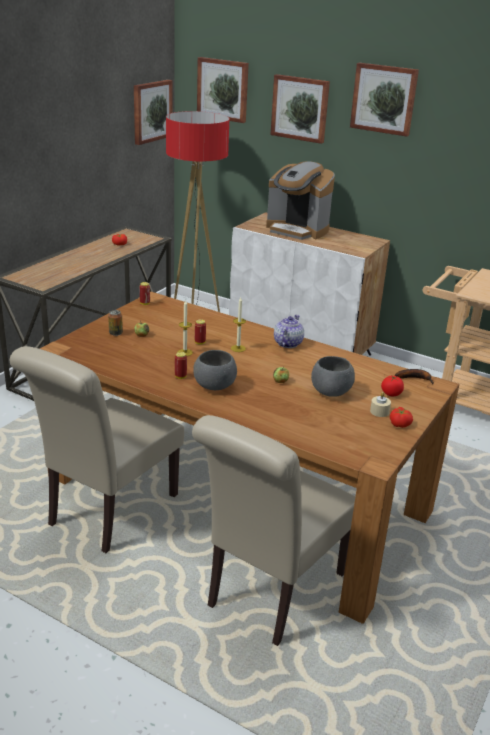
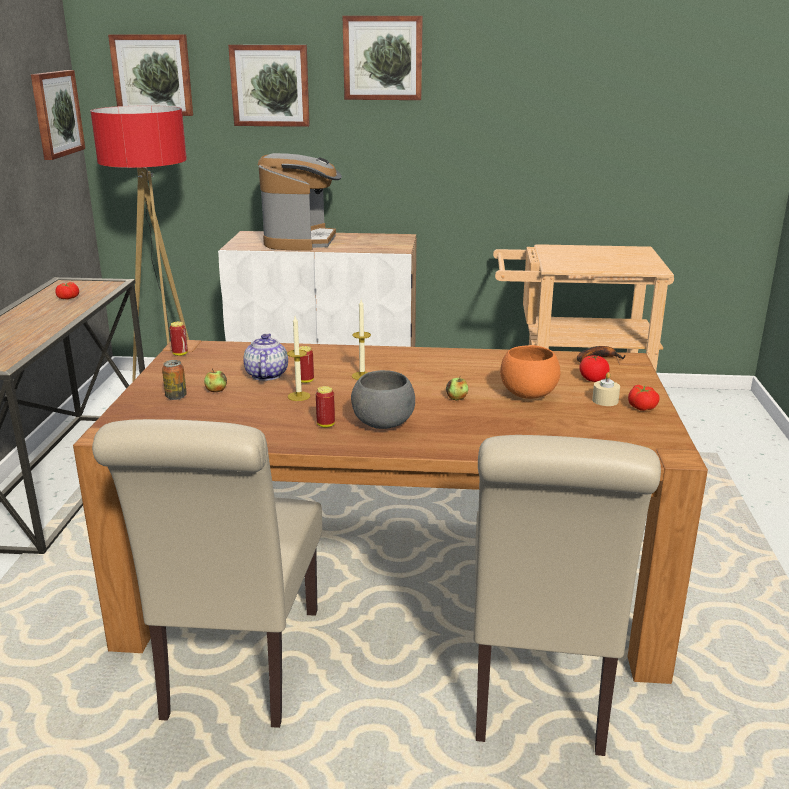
camera: 25 degrees left, 5 degrees down
(287, 343) = (415, 357): teapot -> teapot (266, 375)
(297, 230) = (301, 241): coffee machine -> coffee machine turned 90 degrees counterclockwise
(331, 392) = (529, 395): grey bowl -> orange bowl

